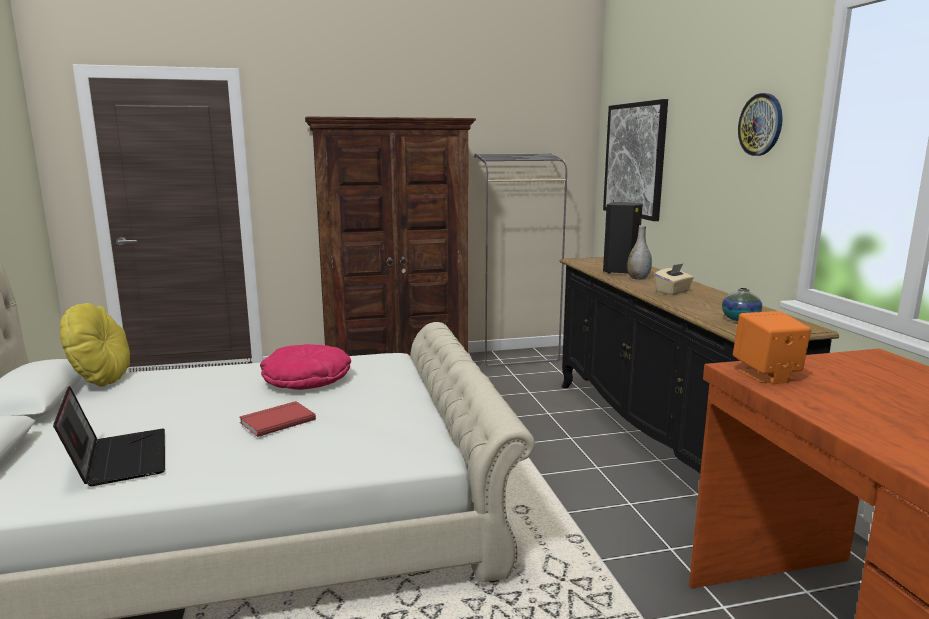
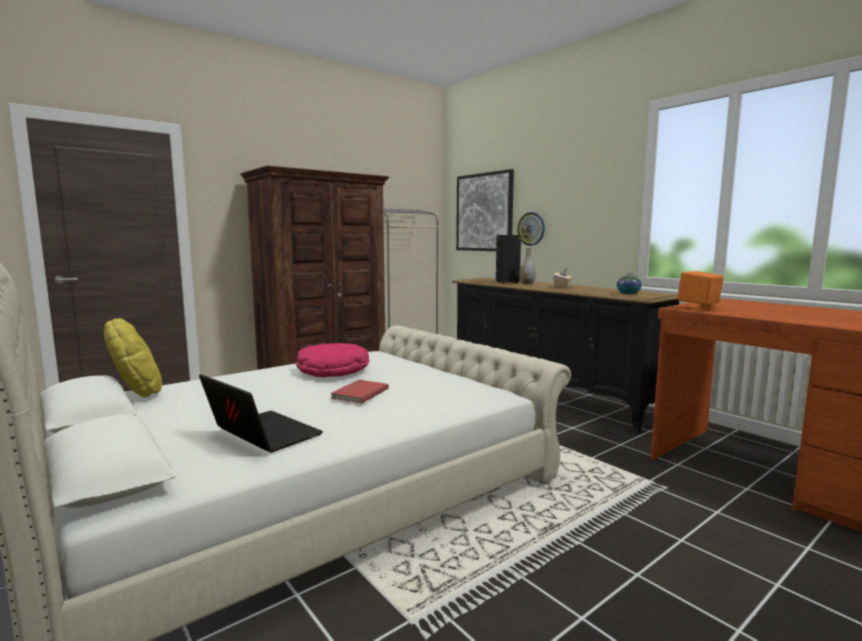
camera: 25 degrees left, 5 degrees down
(761, 124) = (597, 180): wall clock -> wall clock (531, 229)

